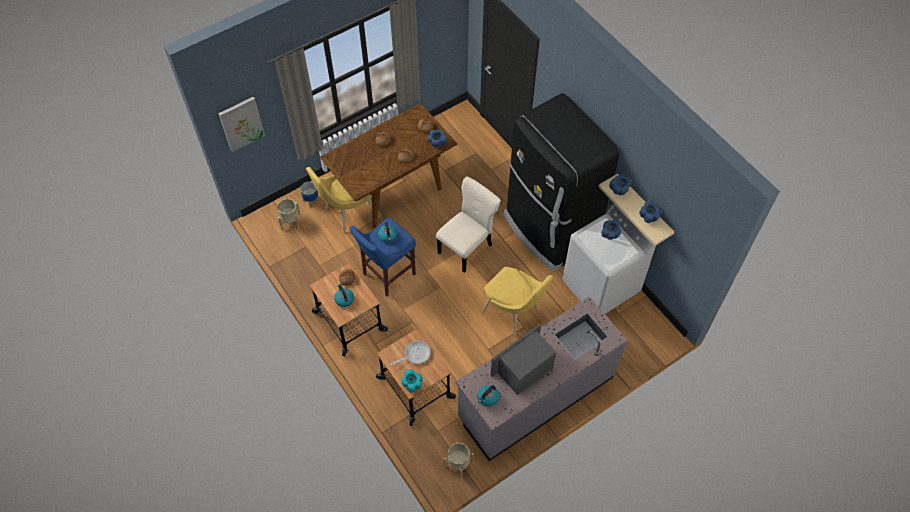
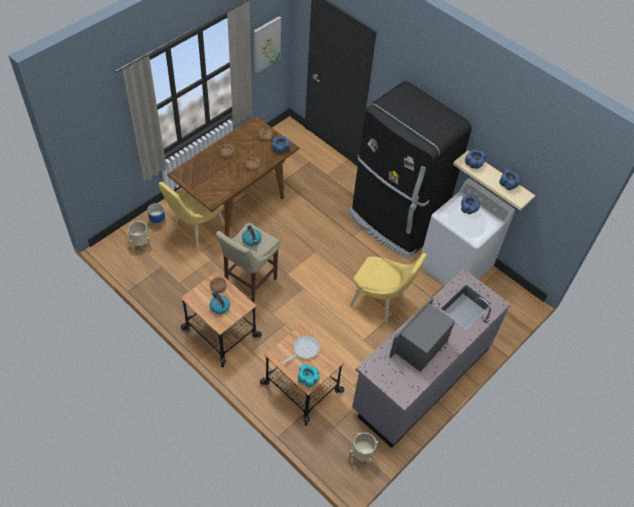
camera: 15 degrees left, 5 degrees down
(241, 123) = (89, 142): picture -> picture (266, 44)
(387, 275) = (249, 283): blue stool -> beige stool
(467, 248) = (321, 248): beige chair -> none
(487, 398) = (392, 379): kettle -> none

